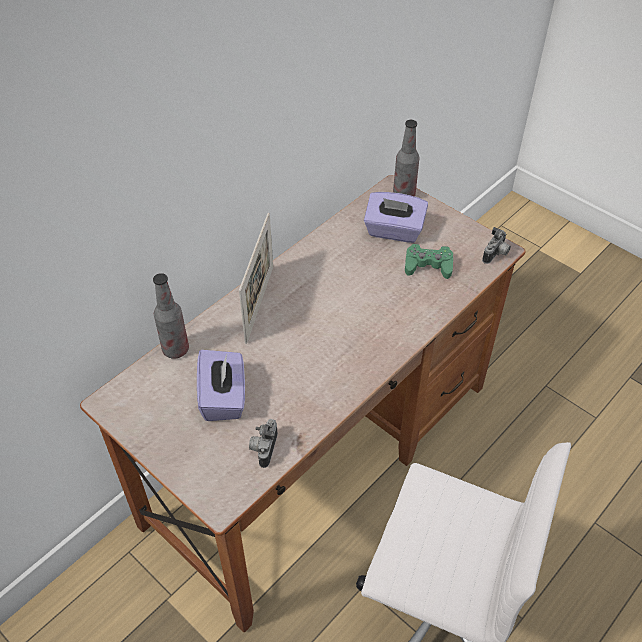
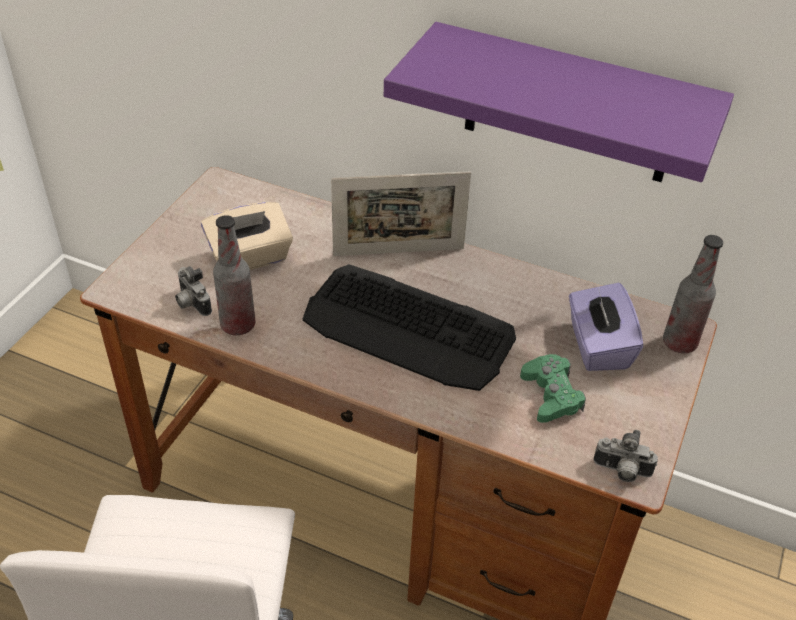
camera: 70 degrees right, 5 degrees down
(175, 349) = (303, 207): bottle -> bottle (238, 325)
(224, 398) = (250, 258): purple tissue box -> beige tissue box
(263, 448) = (191, 304): camera -> camera turned 120 degrees counterclockwise
(297, 121) = (569, 106): none -> purple shelf
(344, 319) = (408, 329): none -> keyboard

